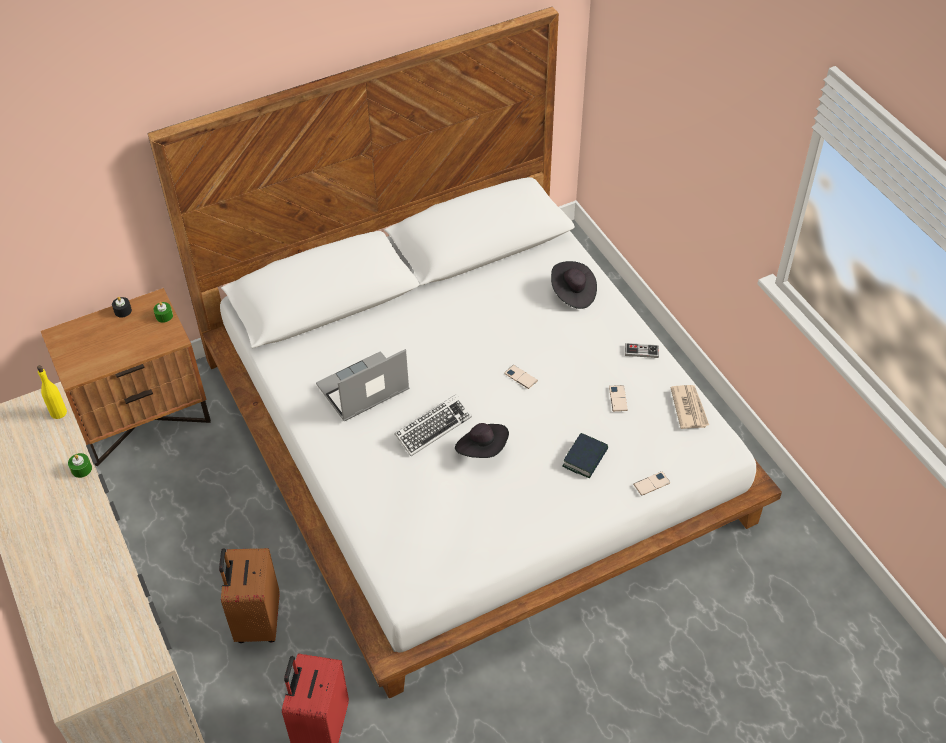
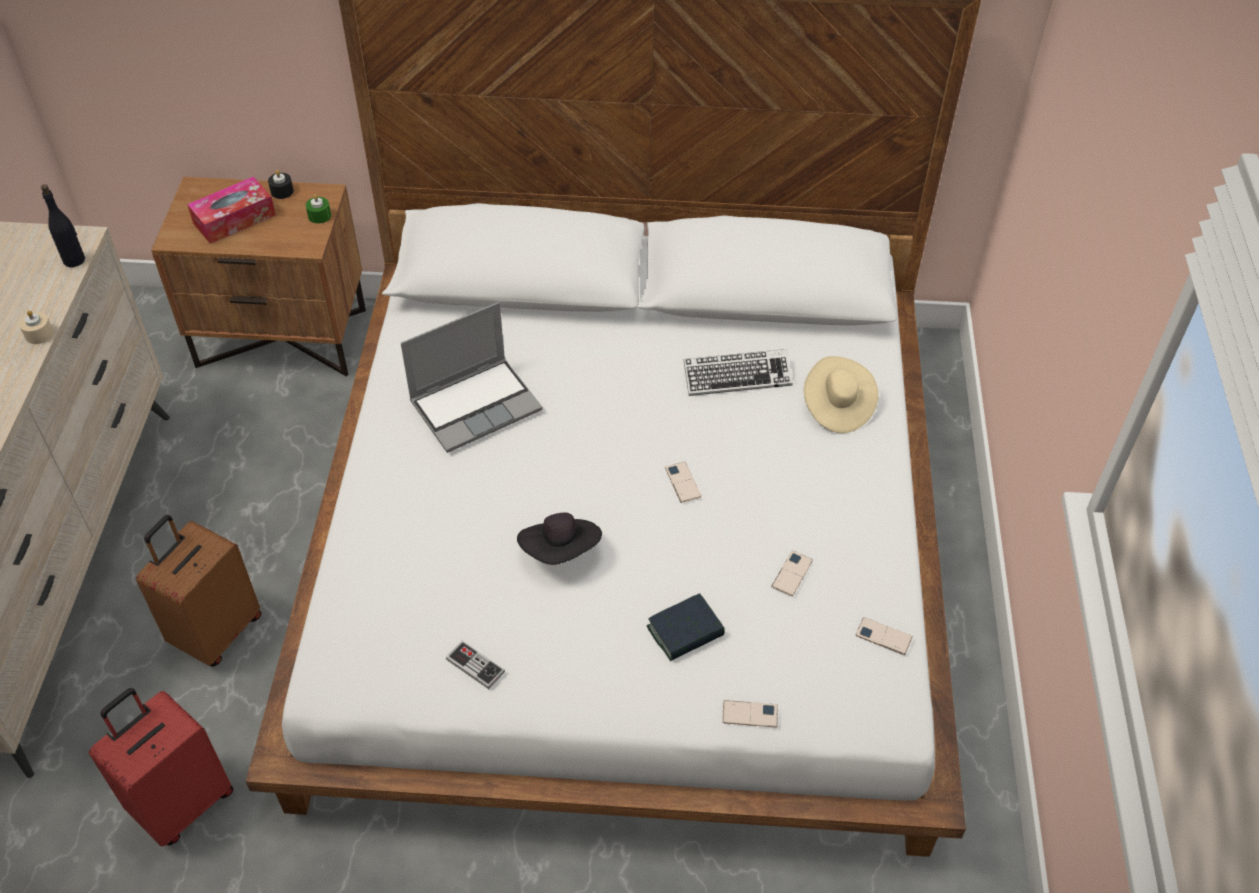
camera: 30 degrees right, 0 degrees up
(58, 412) = (74, 260): yellow bottle -> black bottle
(81, 469) = (39, 334): green candle -> beige candle
(105, 343) = (234, 219): none -> tissue box
(362, 389) = (476, 405): laptop -> laptop turned 150 degrees clockwise
(433, 428) = (521, 493): keyboard -> keyboard (737, 377)
(572, 293) = (837, 407): black hat -> beige hat
(641, 351) = (874, 526): game controller -> game controller (475, 666)
(689, 408) = (883, 636): newspaper -> phone

